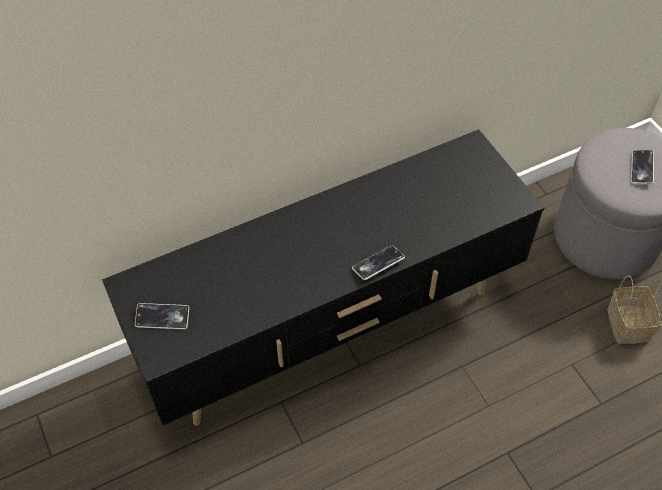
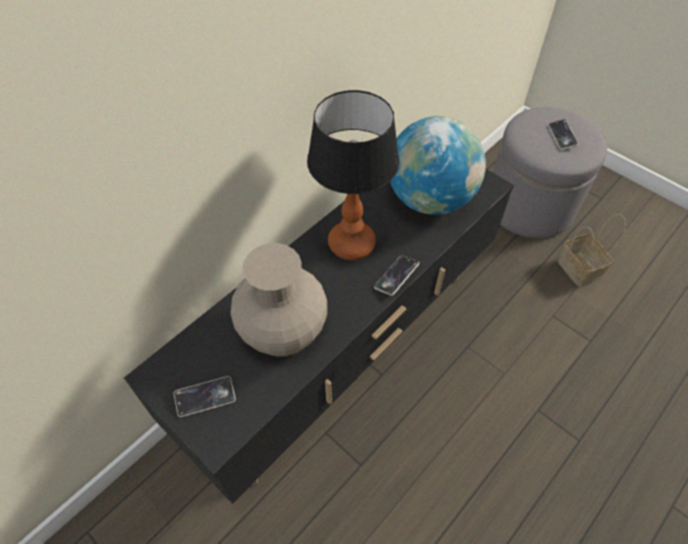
camera: 20 degrees left, 0 degrees up
(252, 280) = (283, 328): none -> beige vase
(351, 220) = (352, 243): none -> table lamp
(448, 198) = (430, 199): none -> globe

